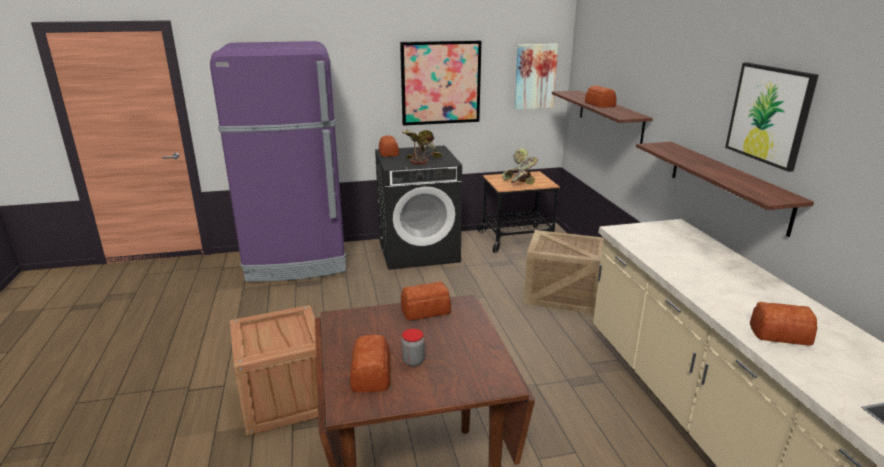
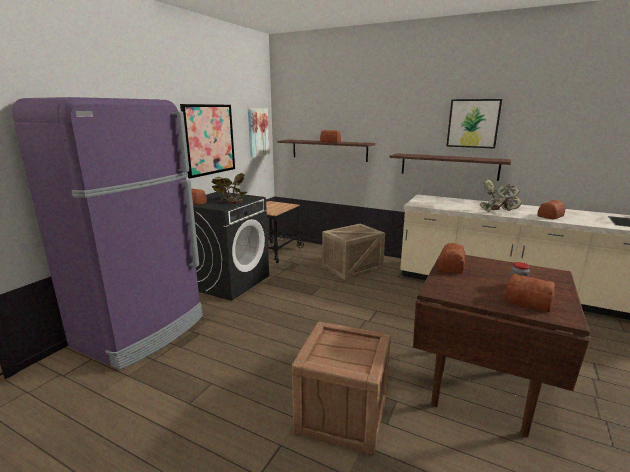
camera: 50 degrees left, 5 degrees down
(519, 182) = (274, 208): potted plant -> potted plant (498, 211)

